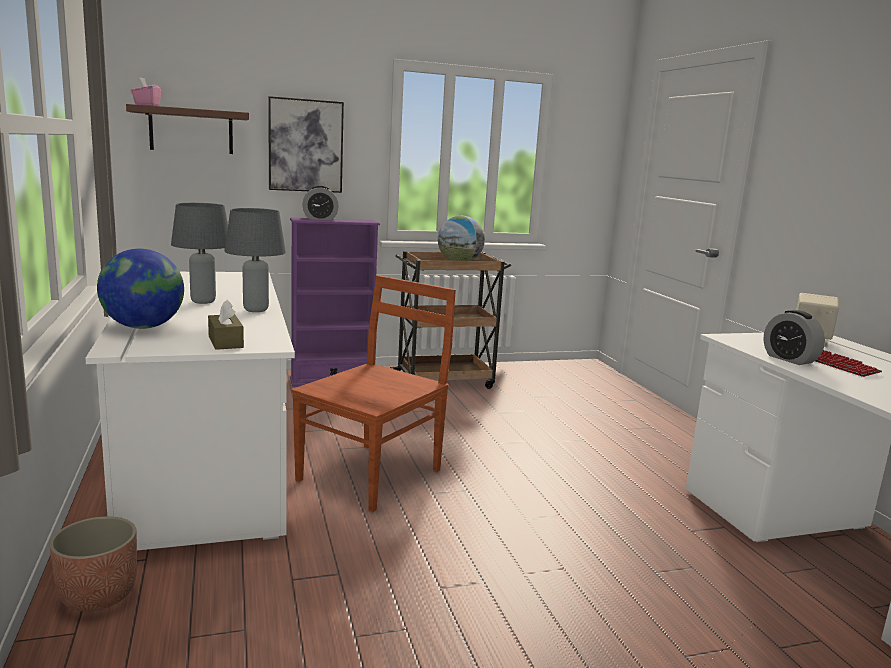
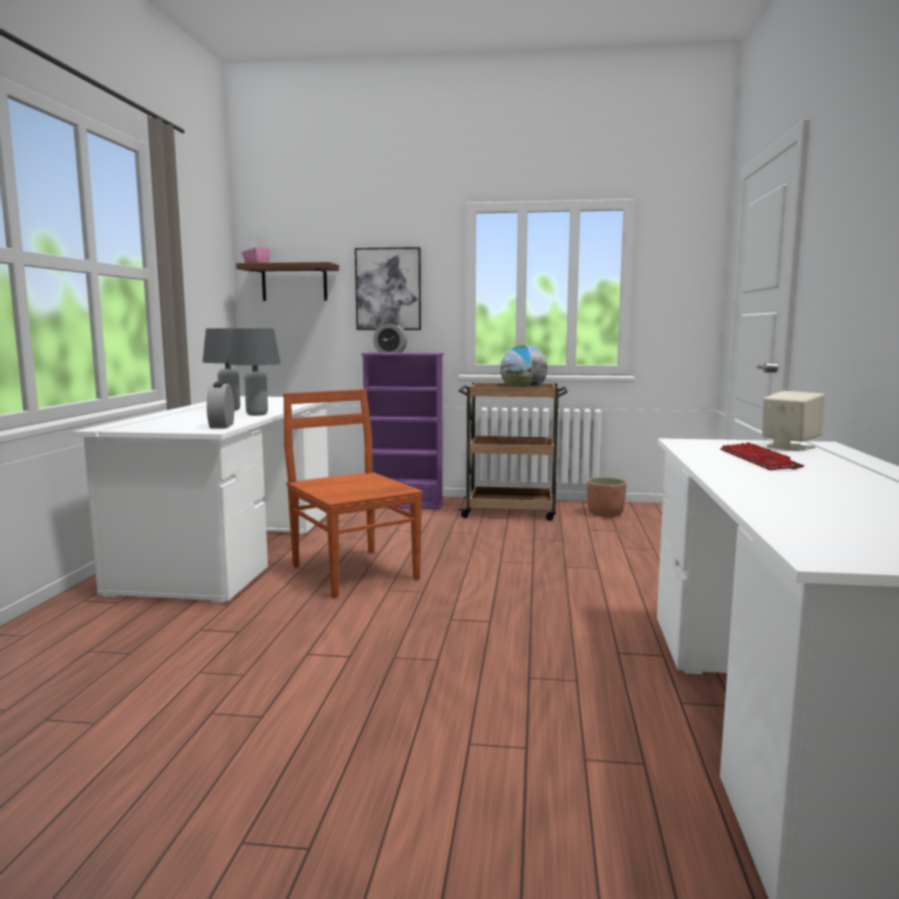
camera: 25 degrees right, 5 degrees down
(99, 595) = (64, 617): planter -> planter (605, 514)
(143, 327) = (150, 420): globe -> none
(225, 342) = (185, 427): brown tissue box -> none
(372, 474) = (353, 571): brown chair -> brown chair turned 90 degrees counterclockwise
(789, 359) = (712, 456): alarm clock -> alarm clock (221, 426)

